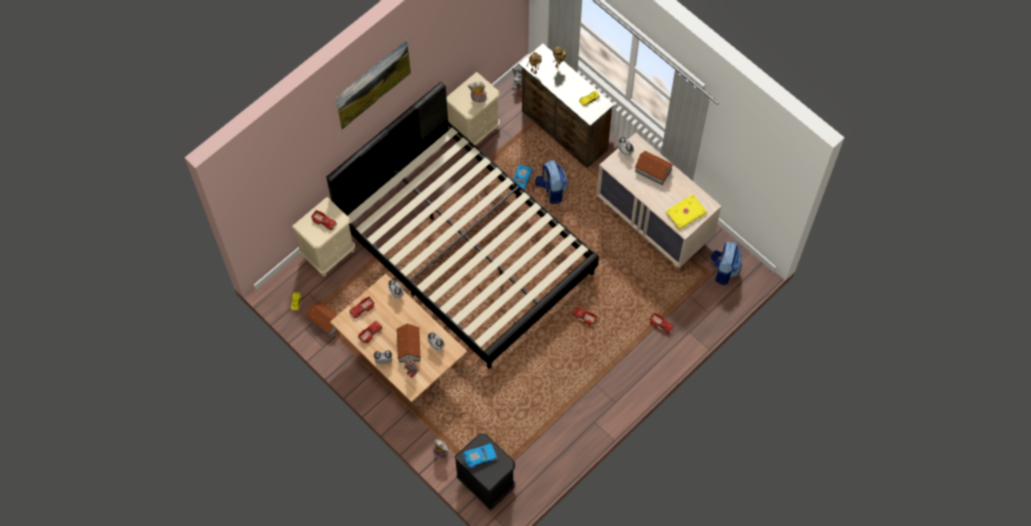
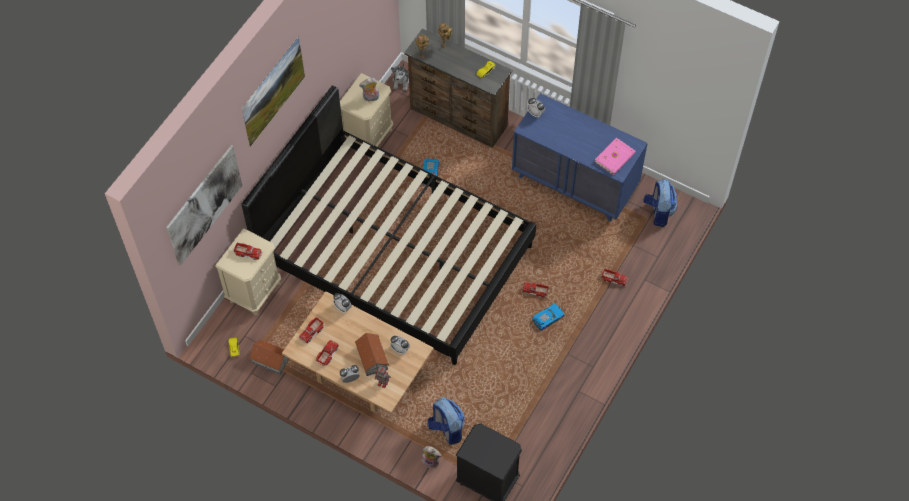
camera: 15 degrees left, 5 degrees down
(286, 175) = (204, 205): none -> picture
(479, 456) = (482, 447): toy car -> toy car (547, 317)
(551, 190) = (463, 176): backpack -> backpack (446, 429)
(653, 170) = (569, 124): toy house -> none
(654, 222) = (575, 183): beige dresser -> blue dresser
(686, 213) = (615, 158): yellow book -> pink book

